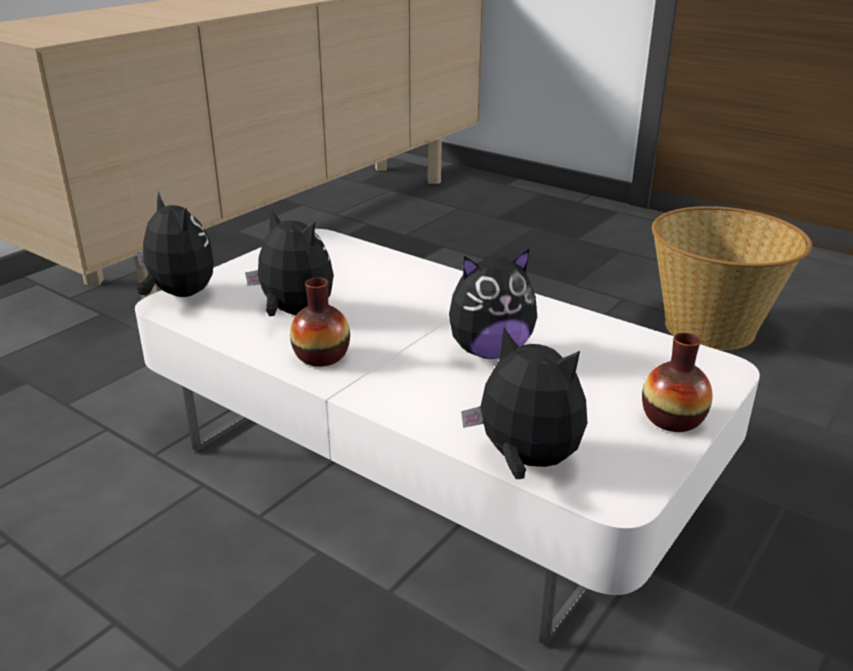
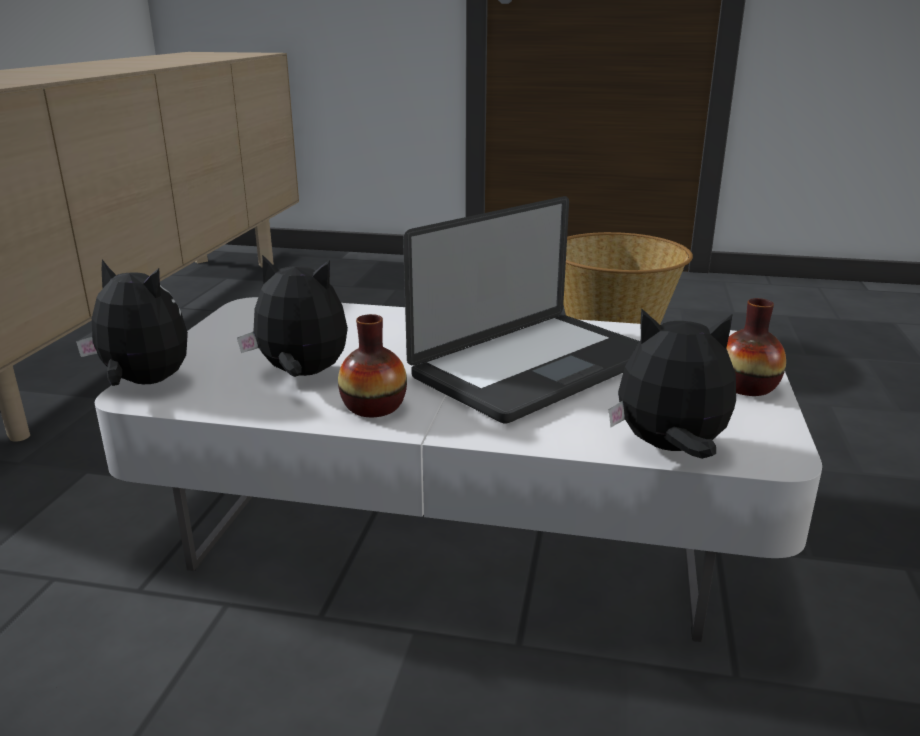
camera: 25 degrees left, 5 degrees down
(489, 351) = (535, 368): plush toy -> laptop

